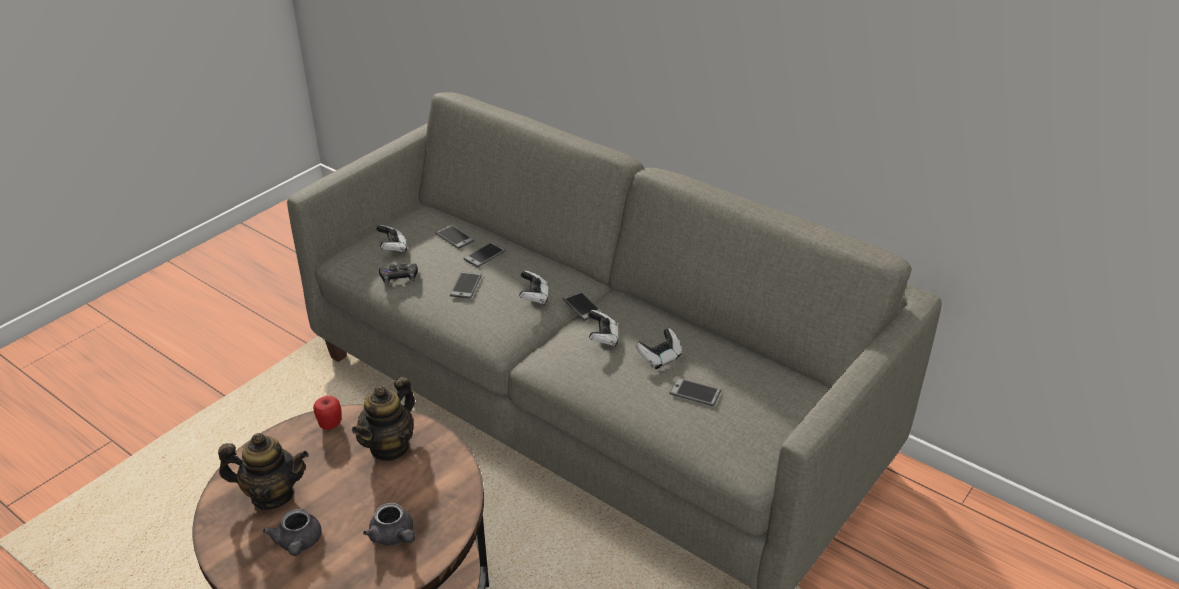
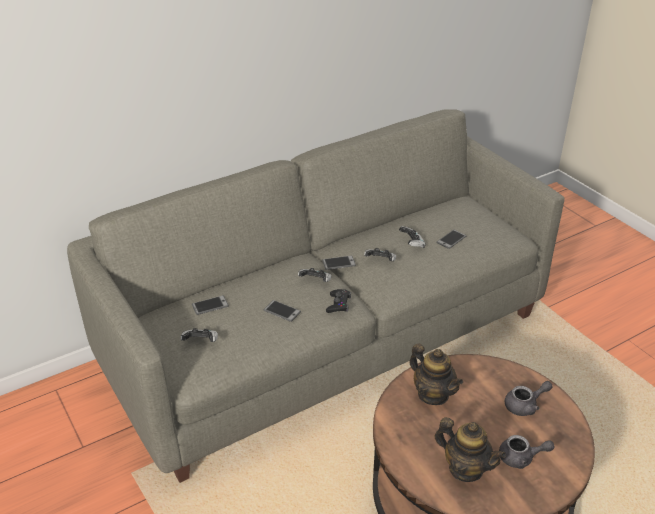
camera: 70 degrees left, 0 degrees up
(272, 495) = (465, 469): teapot -> teapot turned 105 degrees clockwise
(330, 425) = (396, 425): apple -> none
(399, 276) = (246, 345): black game controller -> black game controller (338, 304)
(484, 255) = (247, 294): phone -> none

